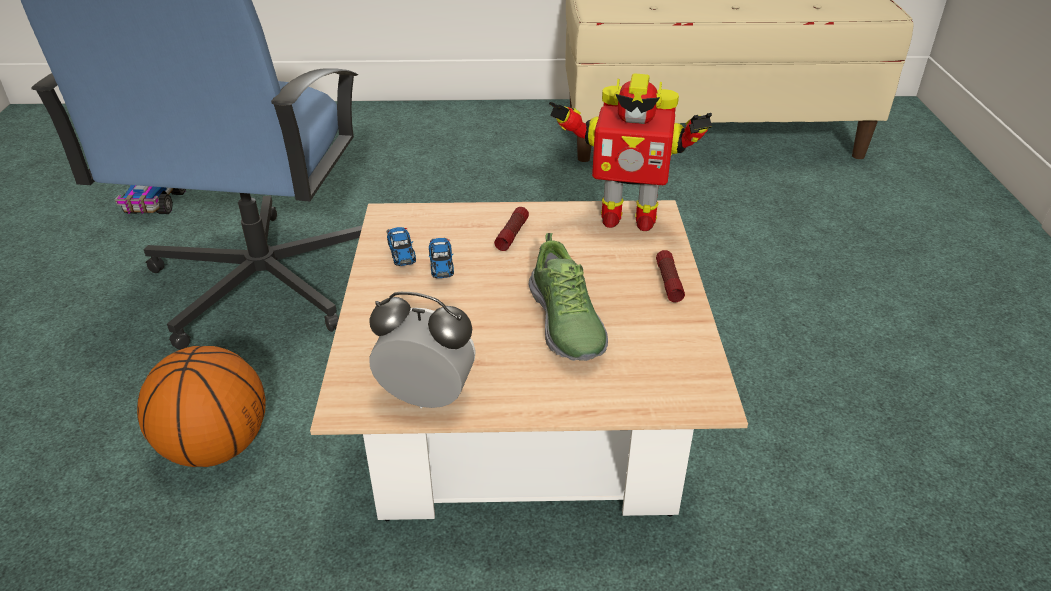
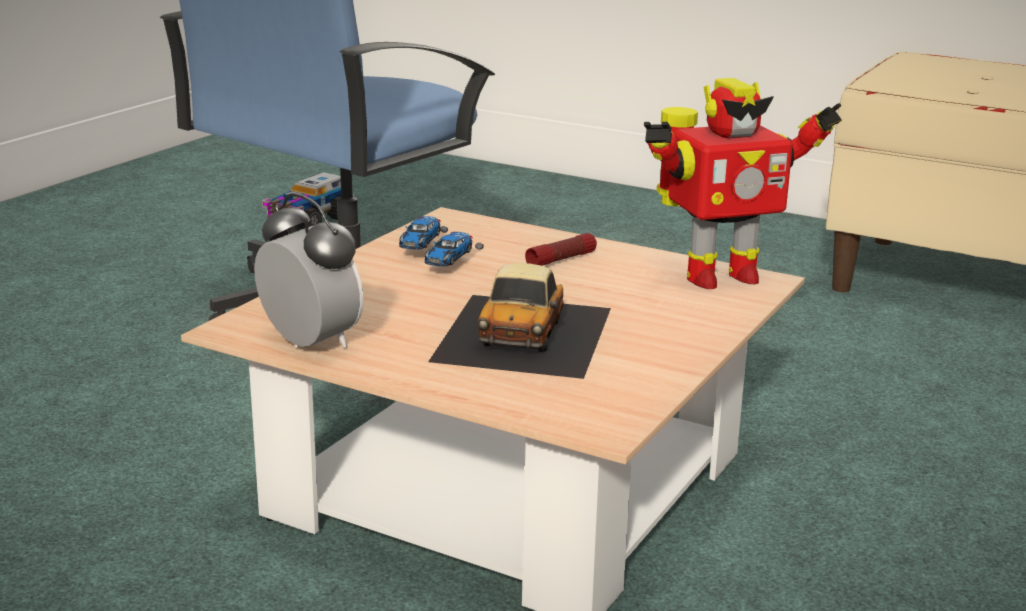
camera: 30 degrees right, 15 degrees down
(216, 447) = (172, 414): basketball -> none
(565, 323) = (525, 333): shoe -> toy car
(626, 218) = (717, 276): toy robot -> toy robot turned 60 degrees counterclockwise
(668, 282) = (693, 334): flashlight -> none

